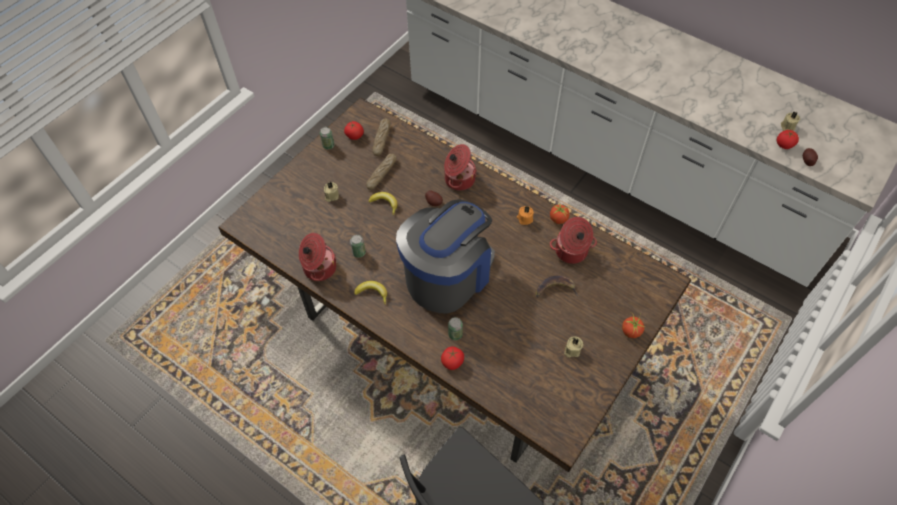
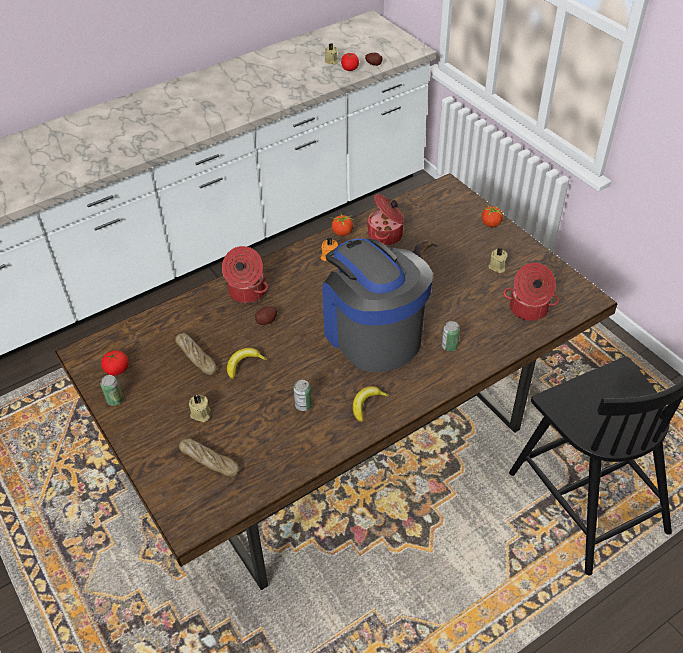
camera: 70 degrees left, 10 degrees down
(319, 268) = (306, 450): cooking pot -> cooking pot (528, 309)
(381, 139) = (142, 345): bread -> bread (209, 461)
(452, 362) = (482, 357): tomato -> none

